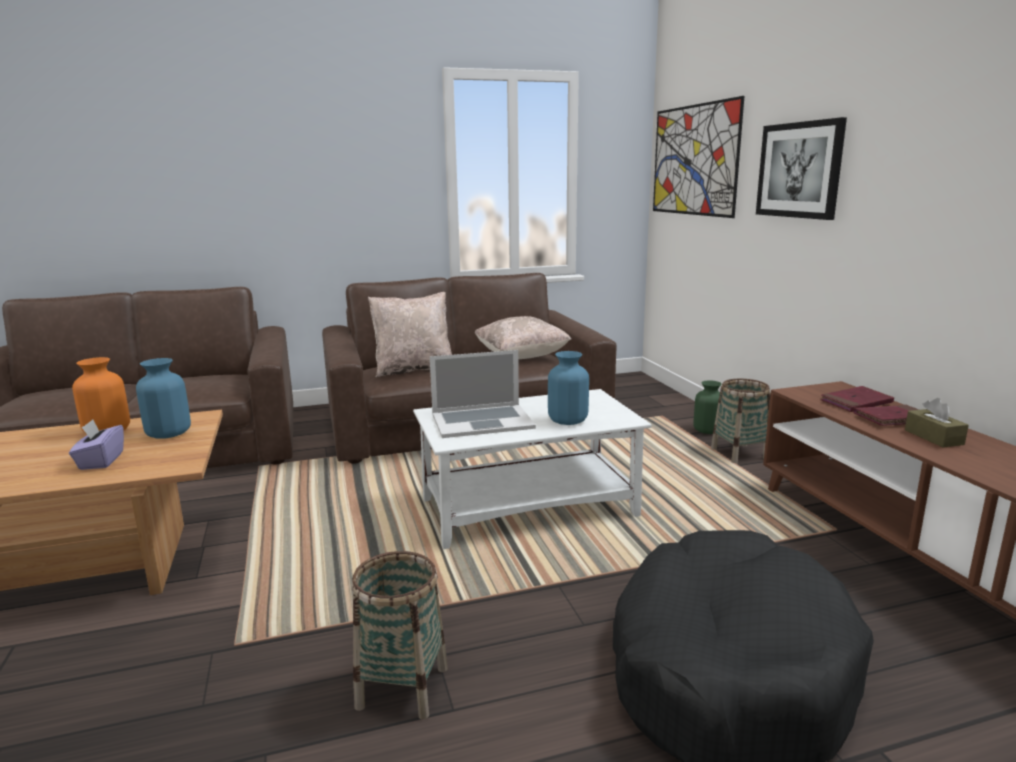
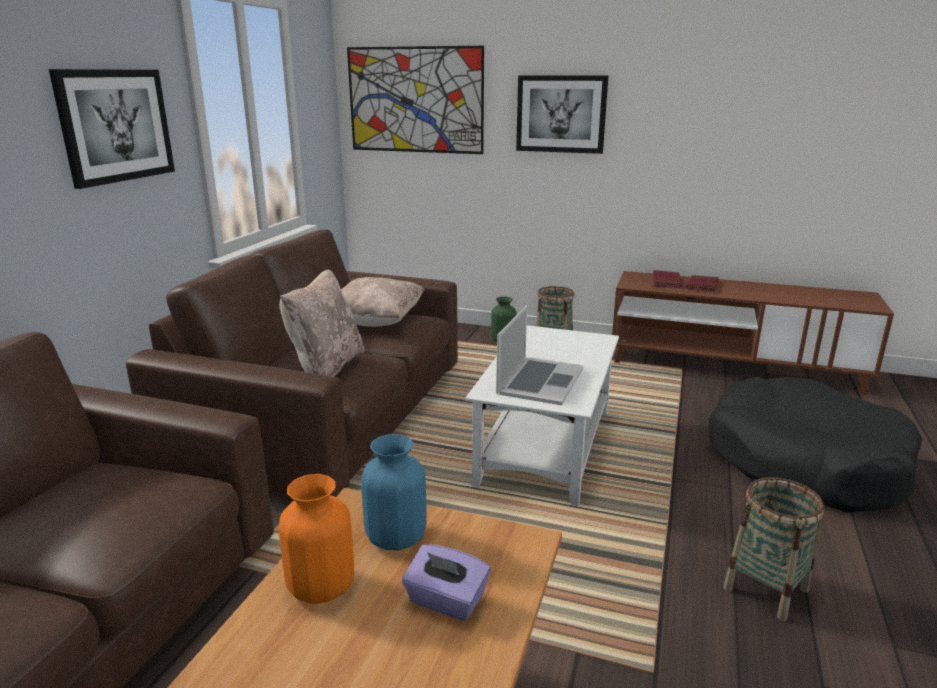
camera: 55 degrees left, 5 degrees up
(366, 172) = (115, 125): none -> picture
(568, 420) = (579, 354): blue vase -> none
(933, 437) = (738, 289): brown tissue box -> none

